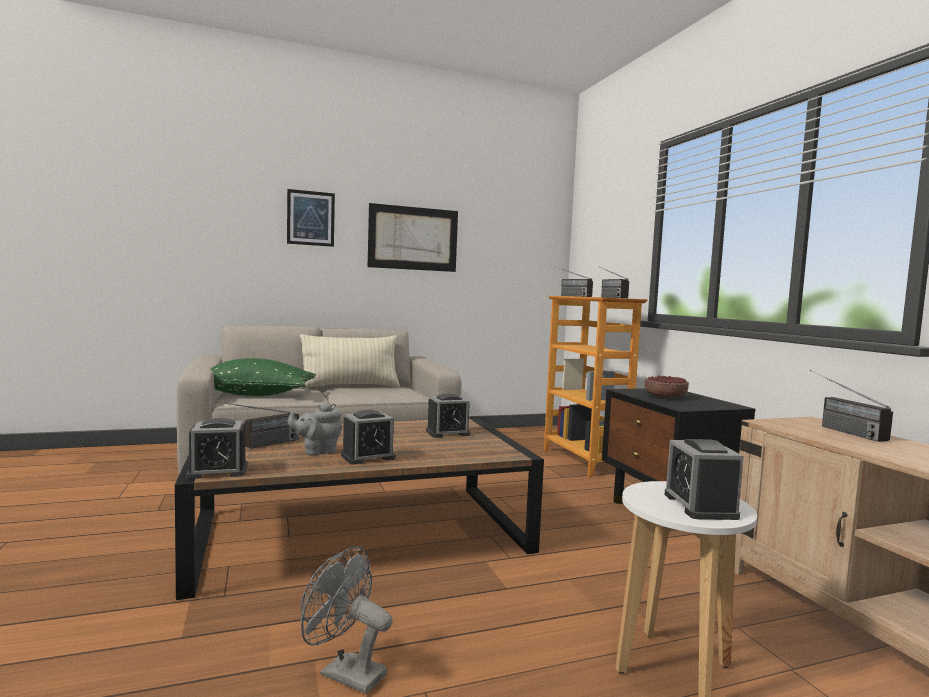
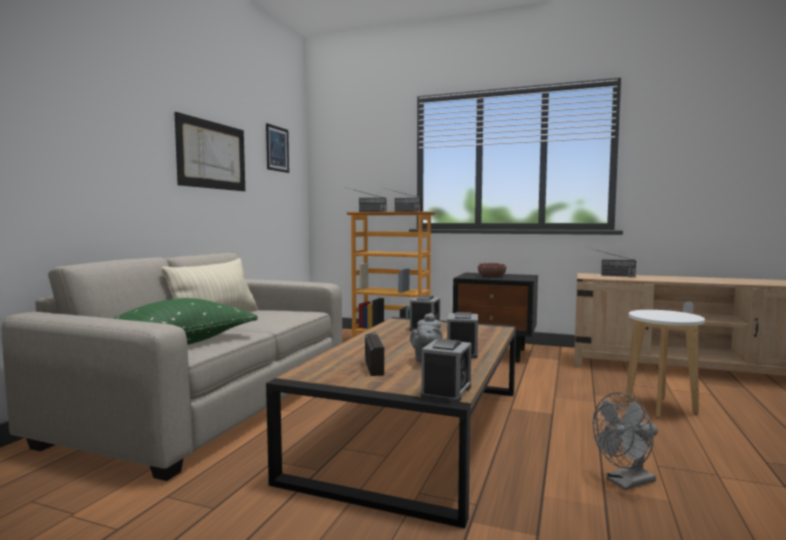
camera: 50 degrees left, 0 degrees up
(310, 218) = (120, 122): picture -> picture (277, 149)
(700, 506) = (673, 315): alarm clock -> none

